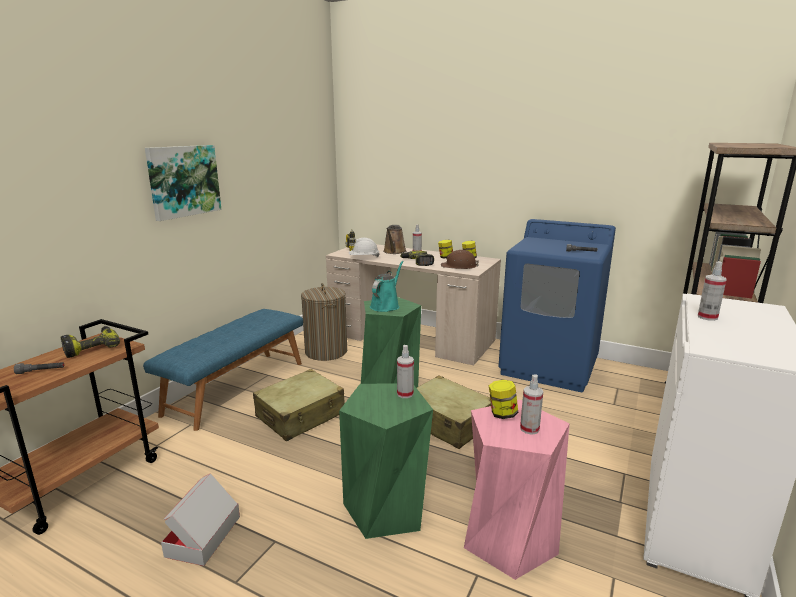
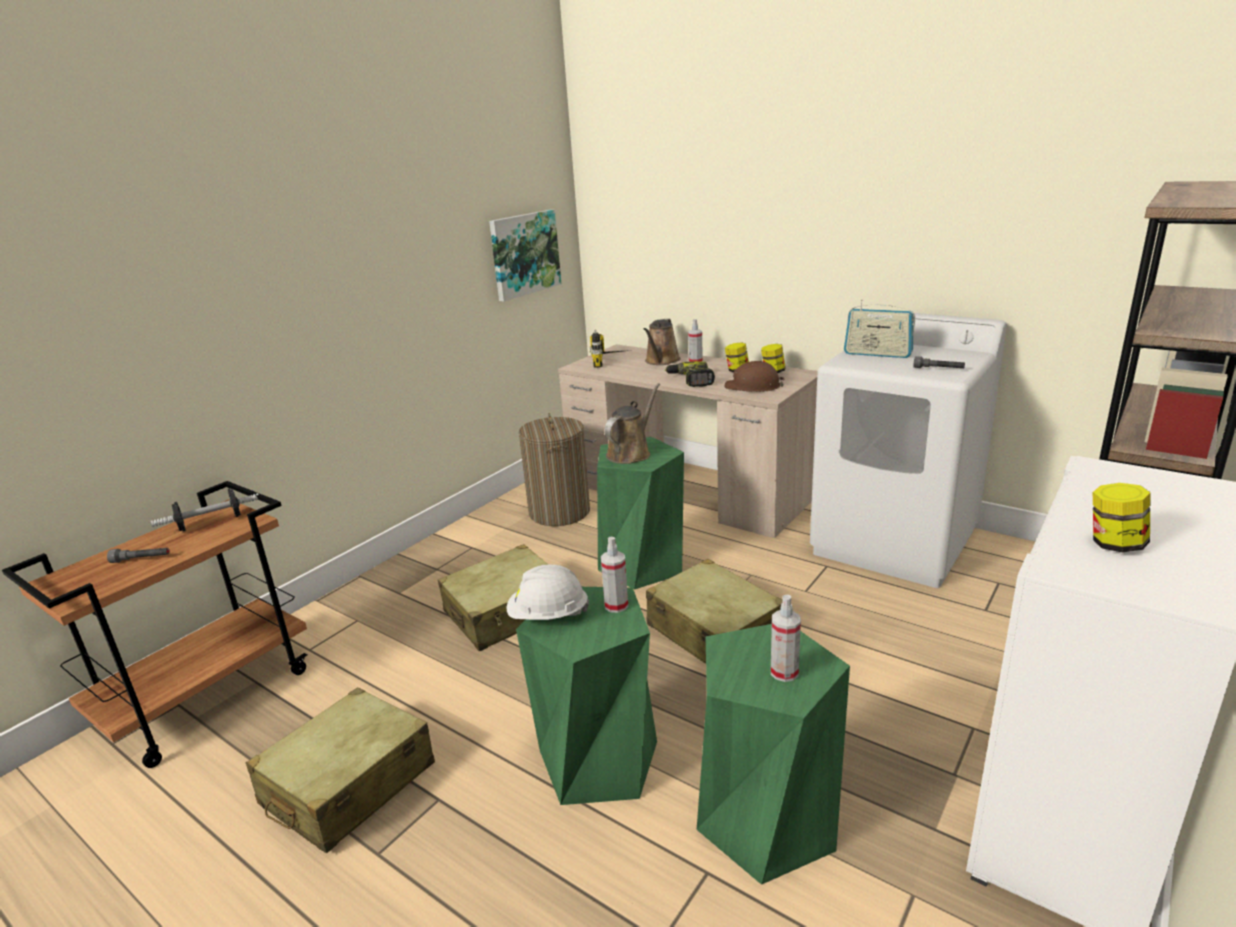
camera: 10 degrees right, 5 degrees up
(92, 347) = (210, 523): power drill -> dumbbell
(183, 181) = (335, 278): picture -> picture (524, 254)
(203, 536) = (348, 785): cardboard box -> beige suitcase
(236, 387) = (426, 565): blue bench -> none
(364, 258) = (612, 374): white hard hat -> white hard hat (548, 616)
(386, 305) = (631, 453): turquoise watering can -> brown watering can
(502, 414) = (750, 645): jar -> jar (1114, 544)
(508, 539) = (766, 821): pink stool -> green stool
(541, 244) = (877, 354): none -> radio
(549, 366) = (895, 542): blue washing machine -> white washing machine
(707, 317) = (1090, 505): spray bottle -> none

